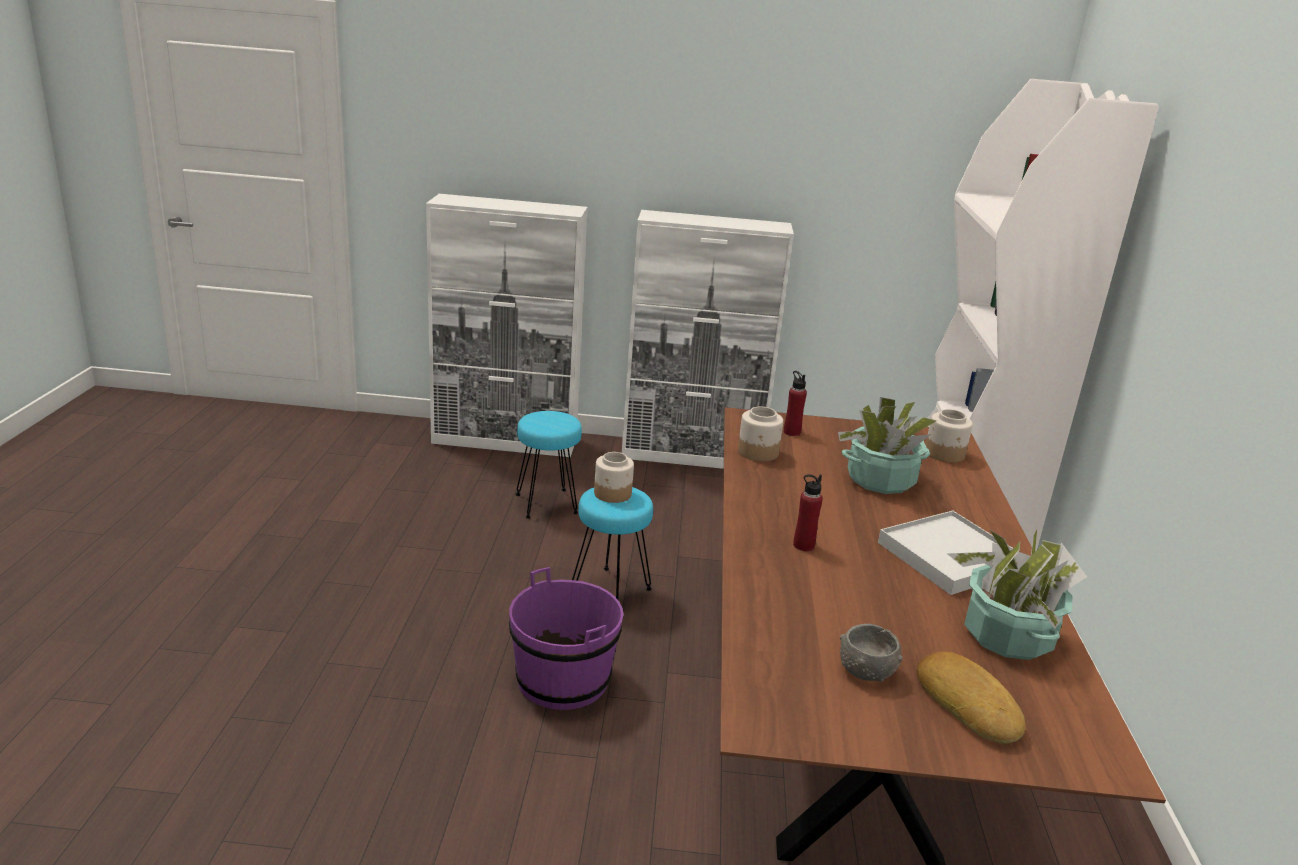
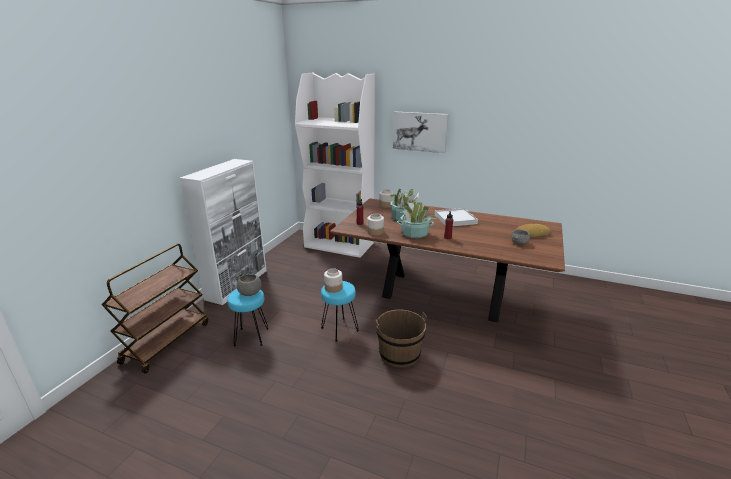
camera: 70 degrees left, 0 degrees up
(505, 441) = (167, 341): white cabinet -> brown cart
(554, 424) = (250, 293): none -> grey bowl
(563, 680) = (399, 353): purple bucket -> brown bucket
(1008, 636) = (498, 222): potted plant -> potted plant (414, 233)
(1179, 309) = (420, 131): none -> picture

